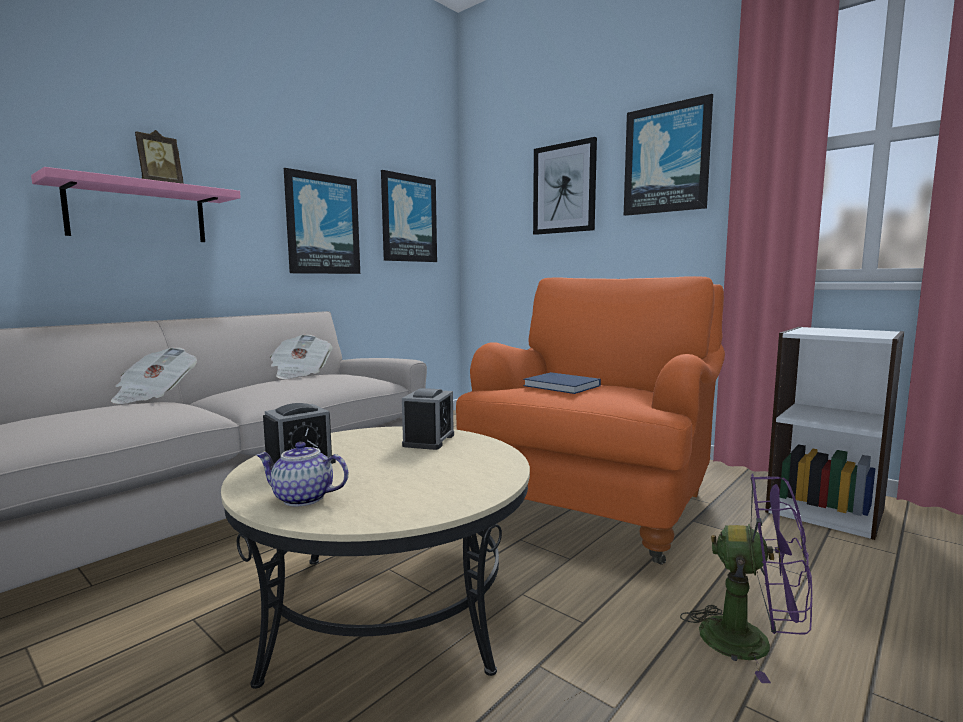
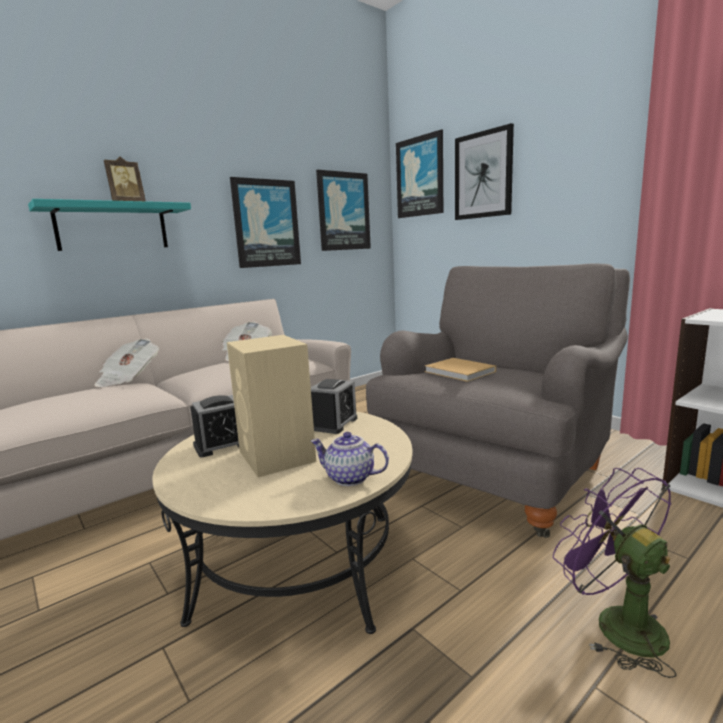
camera: 10 degrees right, 5 degrees up
(138, 213) = (112, 227): pink shelf -> turquoise shelf
(302, 499) = (211, 482): teapot -> teapot (349, 478)
(374, 473) = (277, 457): none -> beige speaker
(563, 386) = (461, 372): blue book -> beige book
(596, 502) = (498, 472): orange armchair -> grey armchair
(666, 159) = (581, 141): picture -> picture (420, 177)
(751, 641) = (616, 623): purple fan -> purple fan turned 150 degrees counterclockwise

